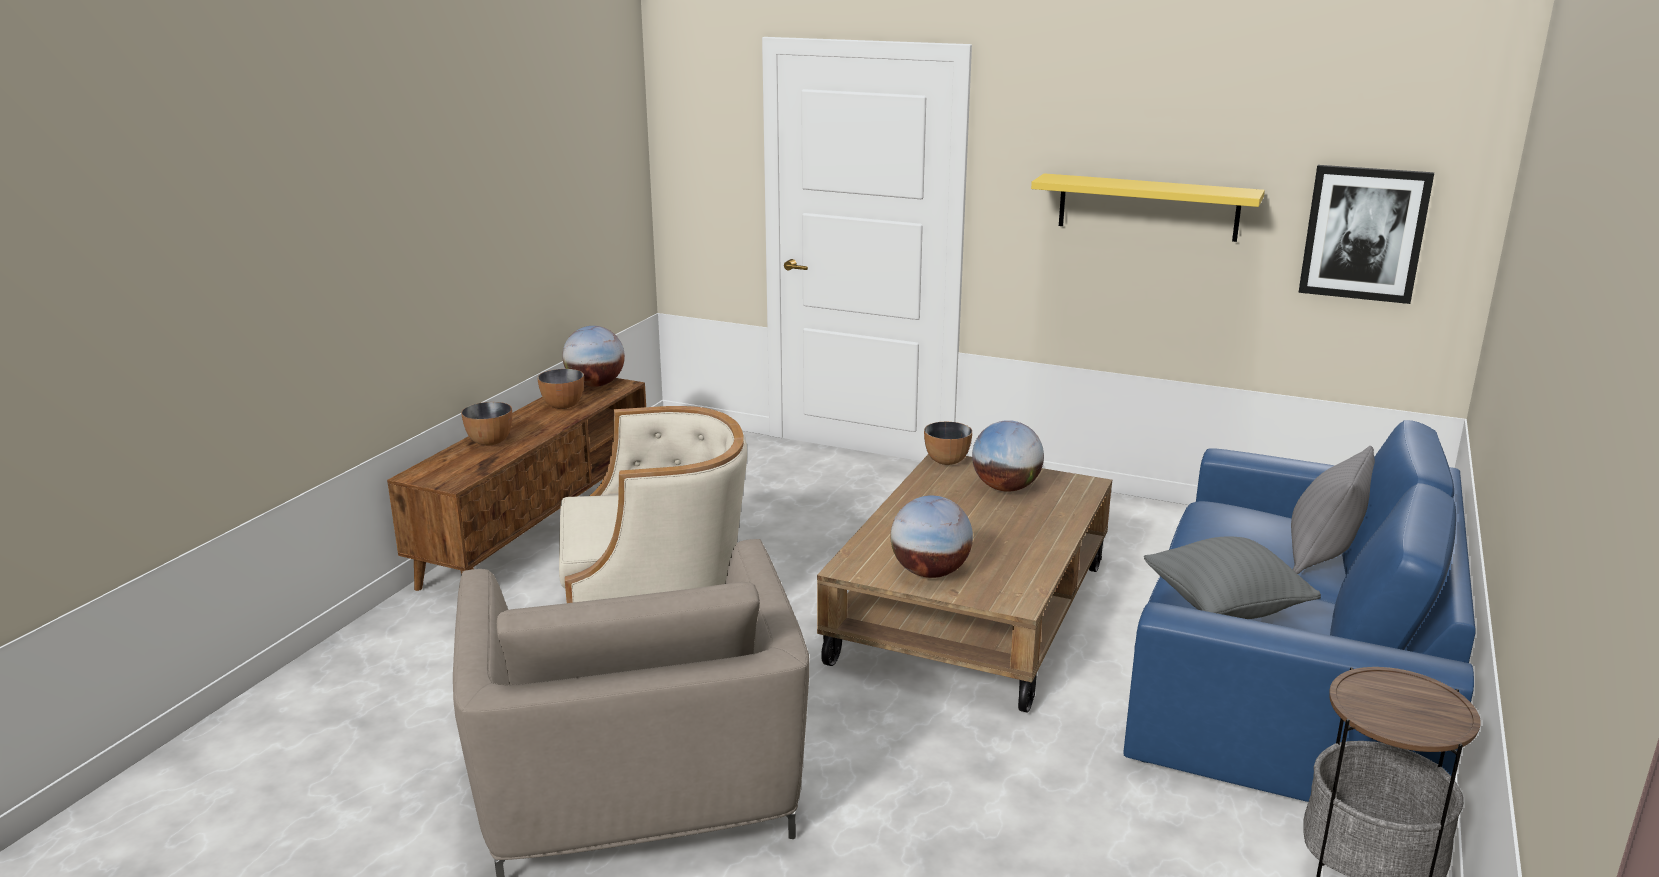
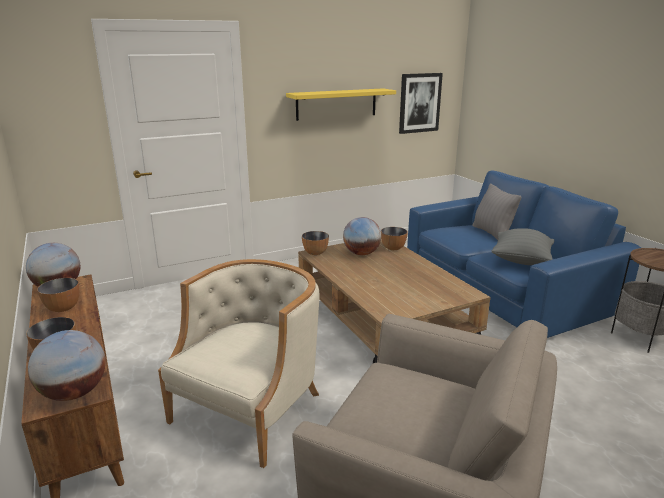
camera: 50 degrees left, 0 degrees up
(930, 572) = (419, 299): globe -> globe (74, 393)
(1071, 501) = (393, 248): none -> bowl

